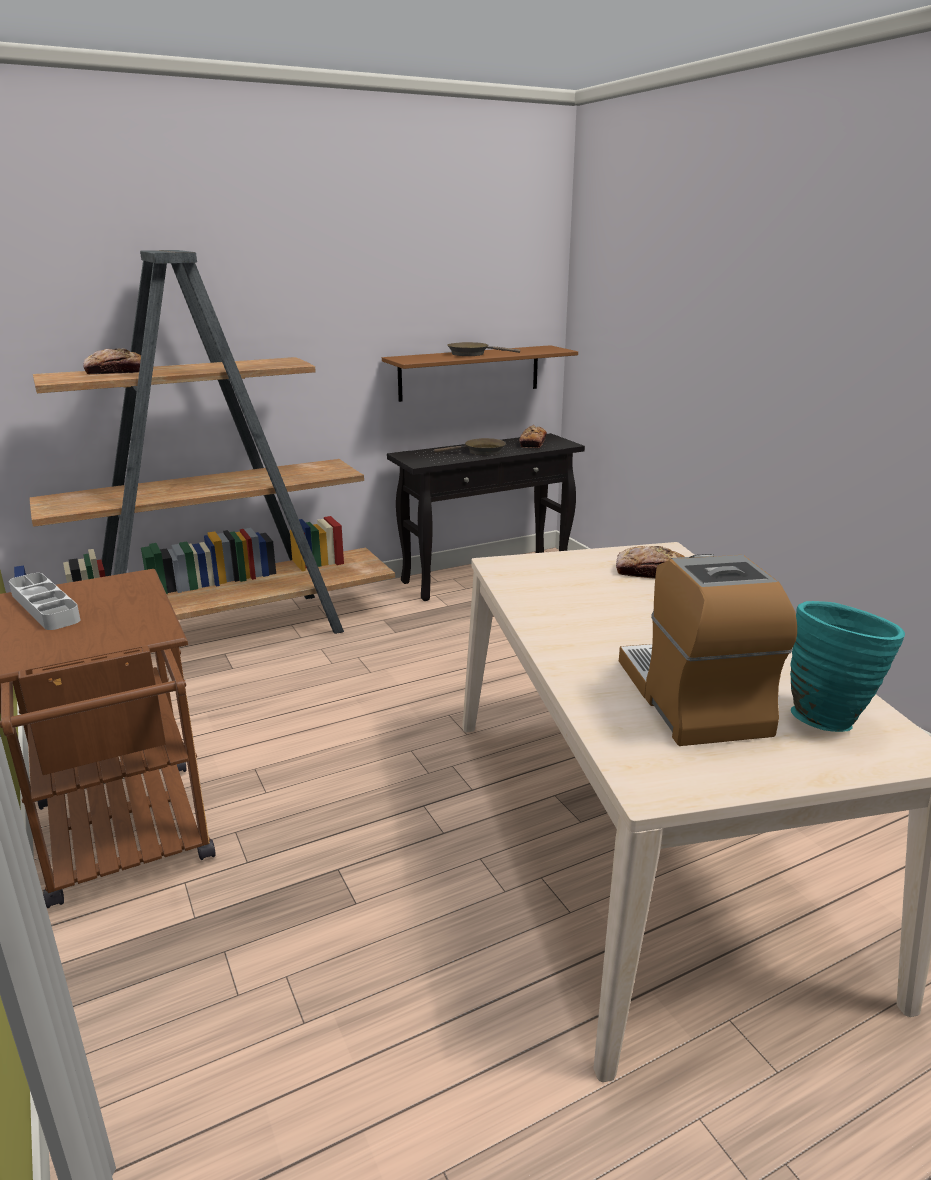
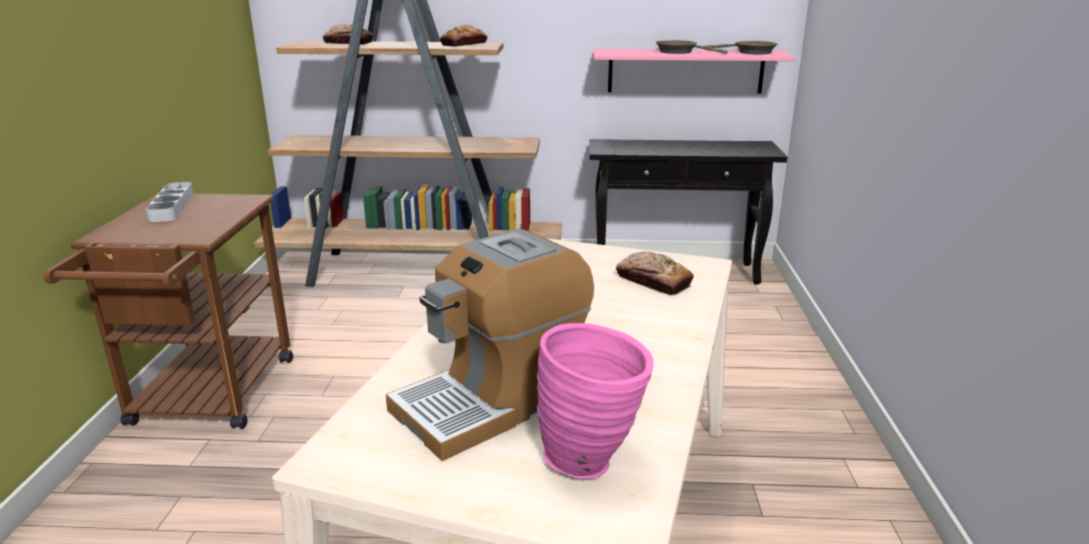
camera: 30 degrees right, 0 degrees up
(470, 373) = (685, 71): brown shelf -> pink shelf
(481, 452) = (674, 148): brown frying pan -> brown frying pan (750, 52)
(532, 443) = (737, 147): bread -> bread (464, 44)
(692, 699) = (493, 400): coffee machine -> coffee machine turned 150 degrees counterclockwise
(828, 717) = (593, 460): turquoise vase -> pink vase

